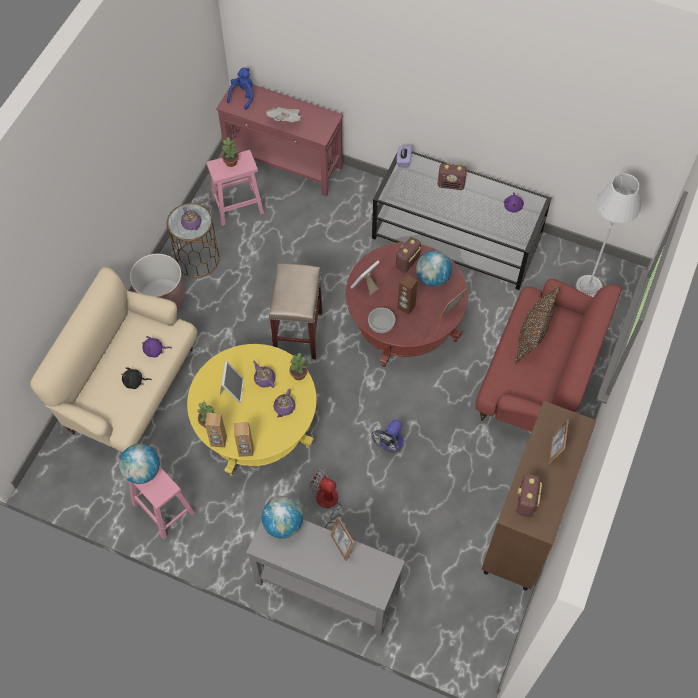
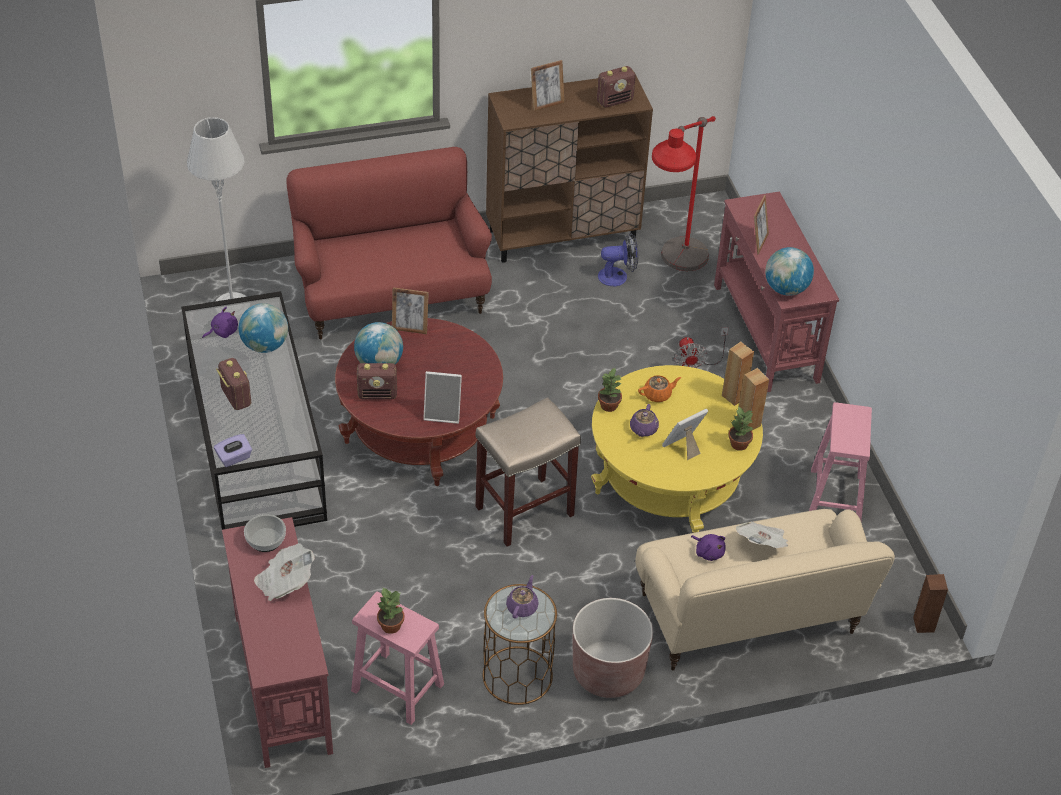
camera: 130 degrees left, 15 degrees down
(135, 382) = (762, 544): black plush toy -> newspaper
(142, 471) = (852, 441): globe -> globe (265, 345)
(243, 96) = (279, 657): blue plush toy -> none
(284, 408) = (658, 395): purple teapot -> orange teapot
(326, 586) = (765, 333): grey console table -> red console table
(381, 324) = (481, 374): bowl -> bowl (266, 540)
(389, 445) = (579, 364): fan -> fan (618, 276)
(406, 307) = (439, 366): brown speaker -> brown speaker (924, 624)
(428, 571) = (673, 276): none -> red floor lamp
(533, 334) = (373, 265): brown pillow -> none

